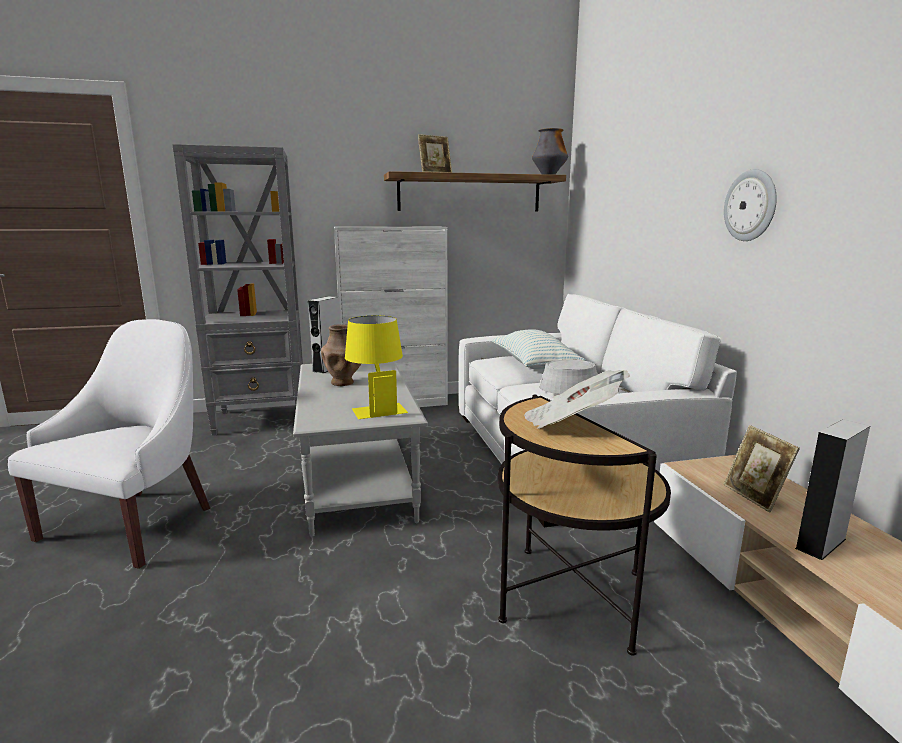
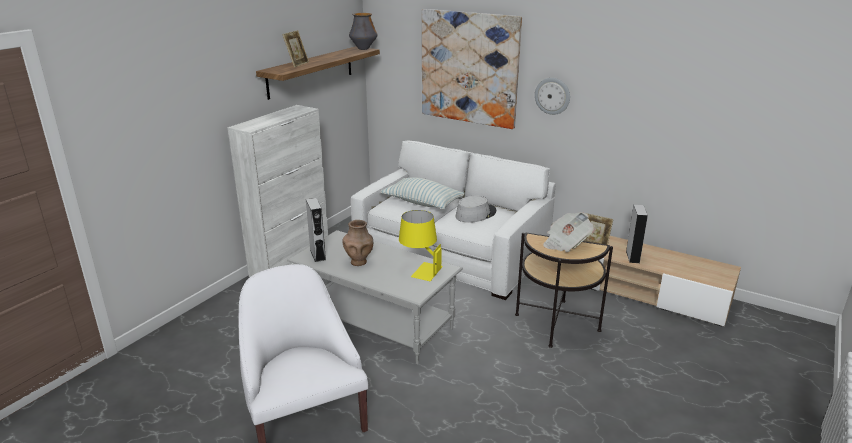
camera: 45 degrees left, 10 degrees up
(262, 420) = (216, 319): grey bookcase -> none
(653, 183) = (469, 68): none -> picture

